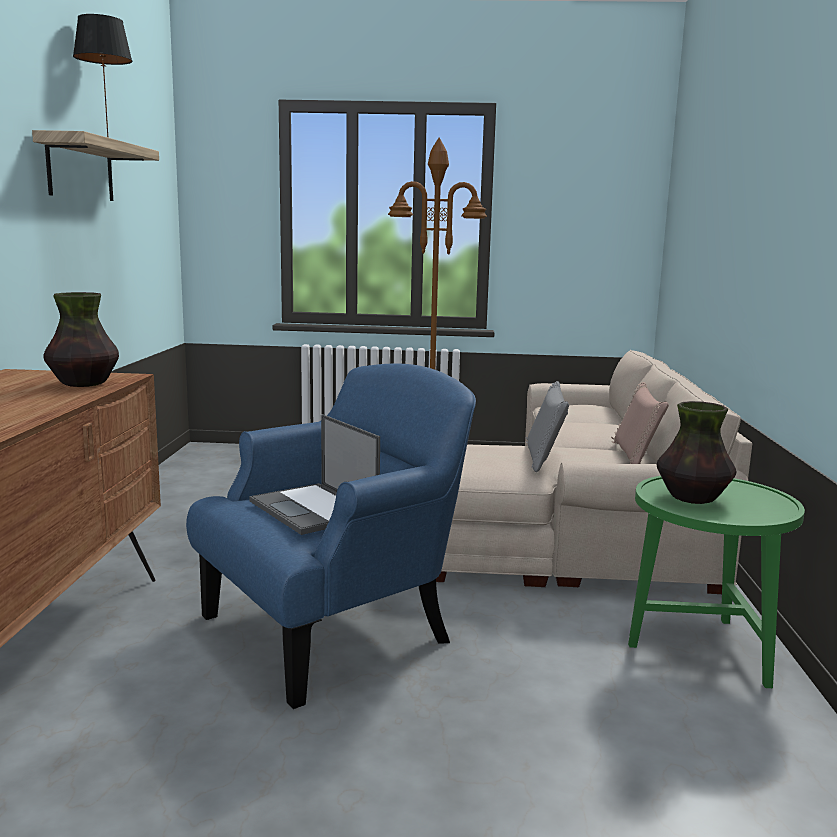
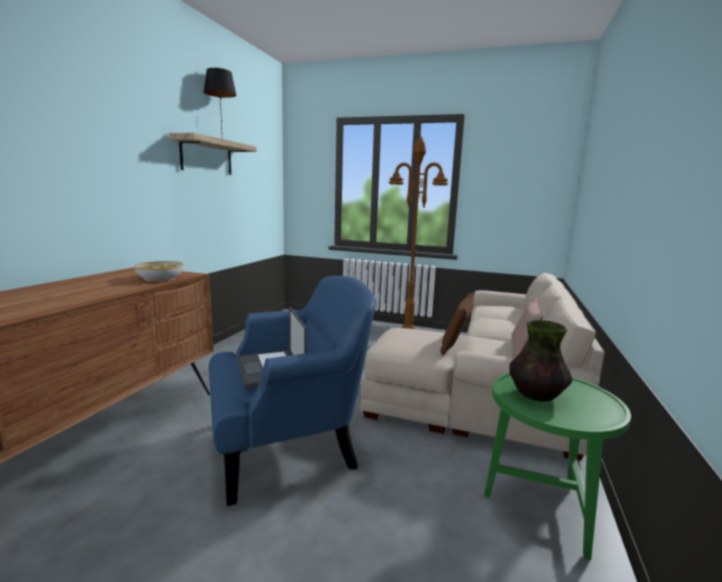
camera: 15 degrees right, 0 degrees up
(84, 384) = (160, 278): vase -> bowl
(544, 458) = (455, 344): grey pillow -> brown pillow

